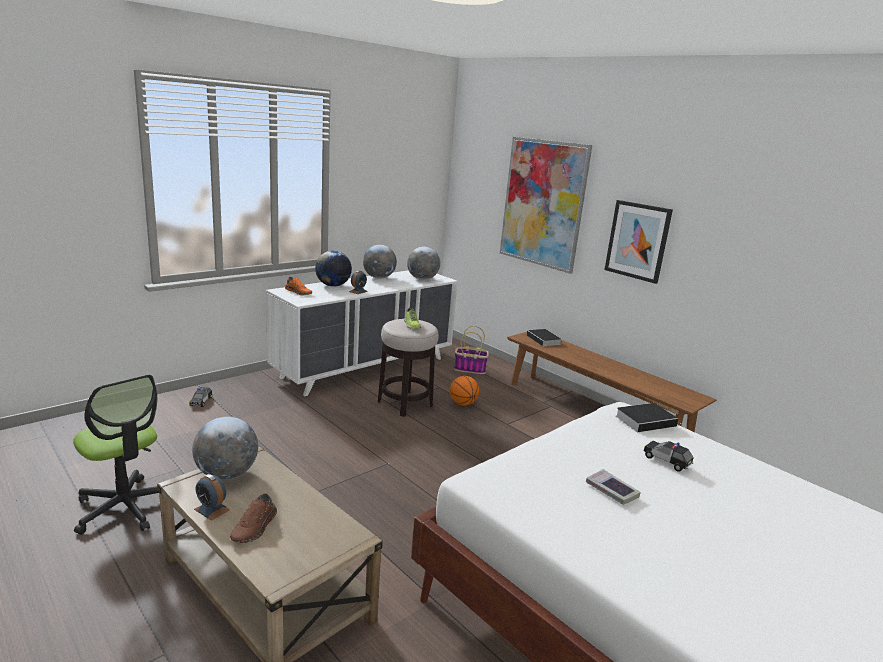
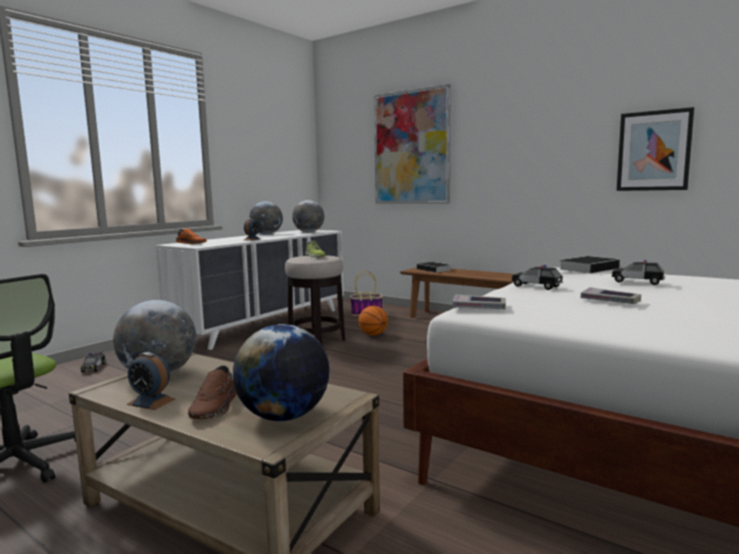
camera: 10 degrees left, 10 degrees down
(333, 285) = (224, 239): globe -> globe (284, 416)
(487, 477) = (479, 307): none -> book
(568, 446) = (536, 286): none -> toy car
(637, 241) = (508, 157): picture -> picture (653, 151)

